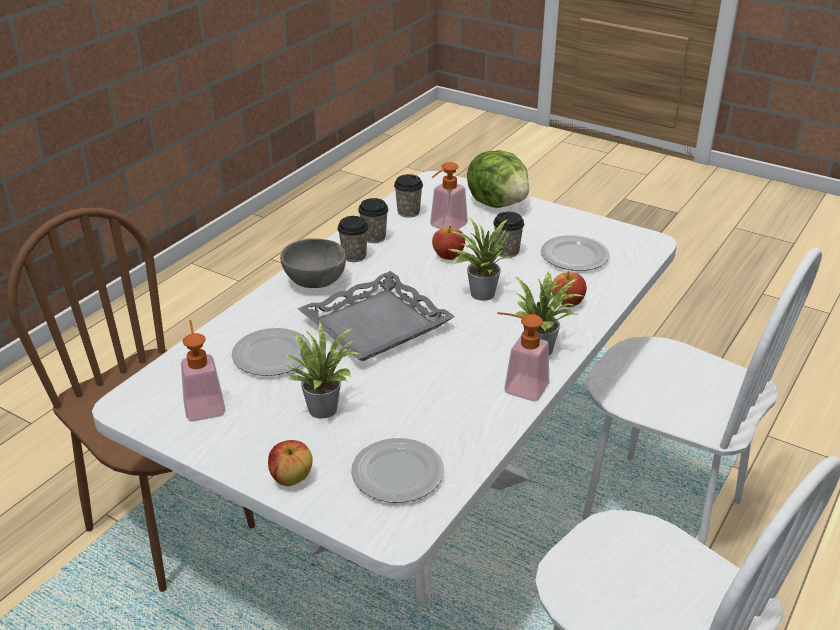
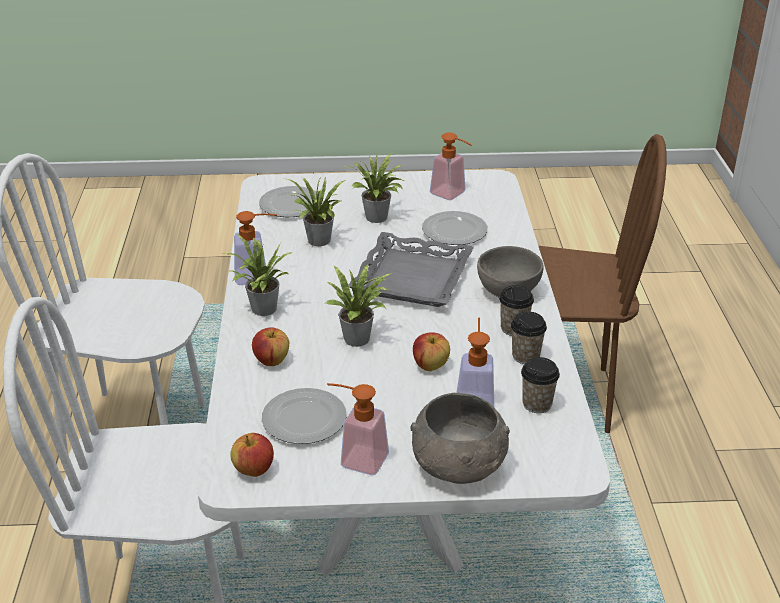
camera: 145 degrees right, 0 degrees up
(291, 478) = (349, 184): apple -> apple (254, 470)
(419, 403) = (318, 242): none -> potted plant
(498, 203) = (458, 466): lettuce -> grey bowl
(507, 251) = (379, 396): cup -> none
(557, 226) = (356, 458): none -> soap dispenser

